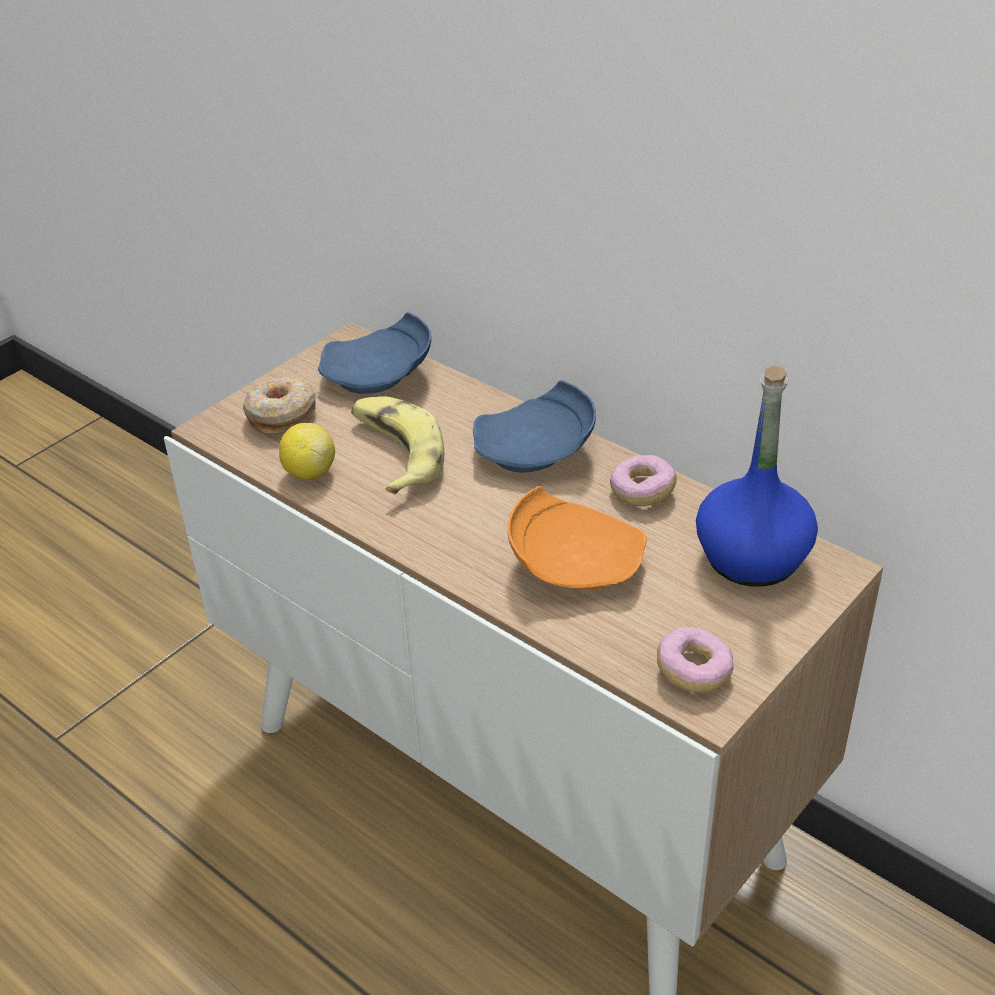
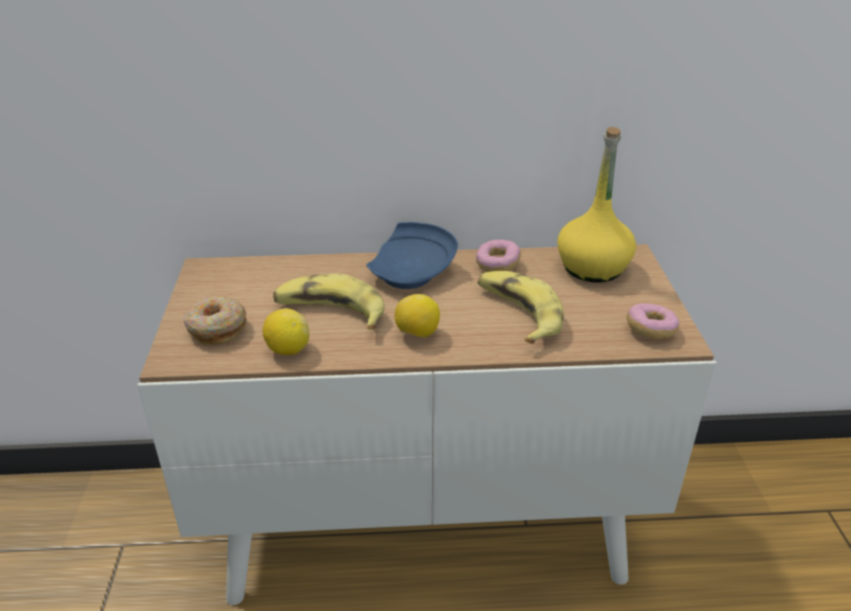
camera: 45 degrees left, 5 degrees down
(379, 376) = (254, 278): blue plate -> none
(441, 524) = (417, 334): none -> lemon
(574, 562) = (517, 314): orange plate -> banana
(752, 558) = (593, 268): blue bottle -> yellow bottle

